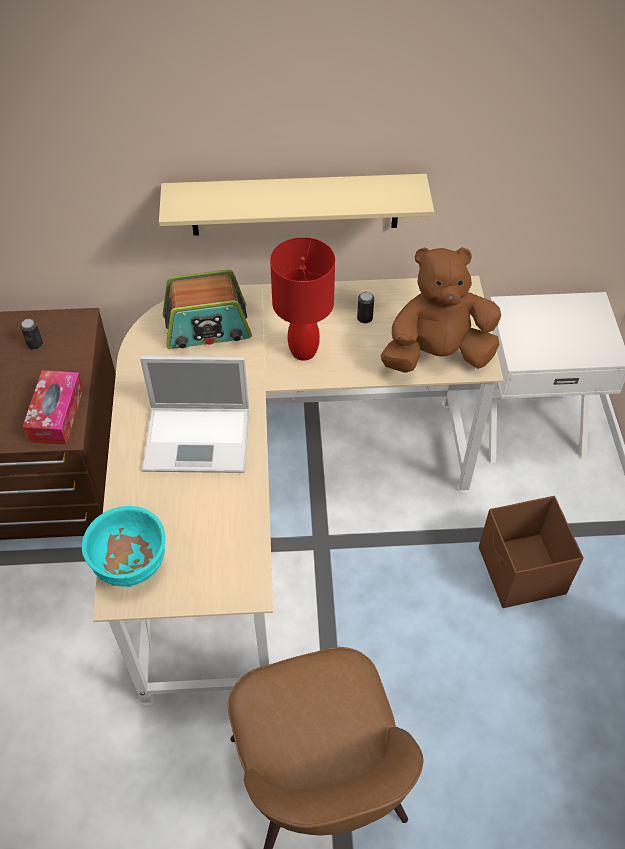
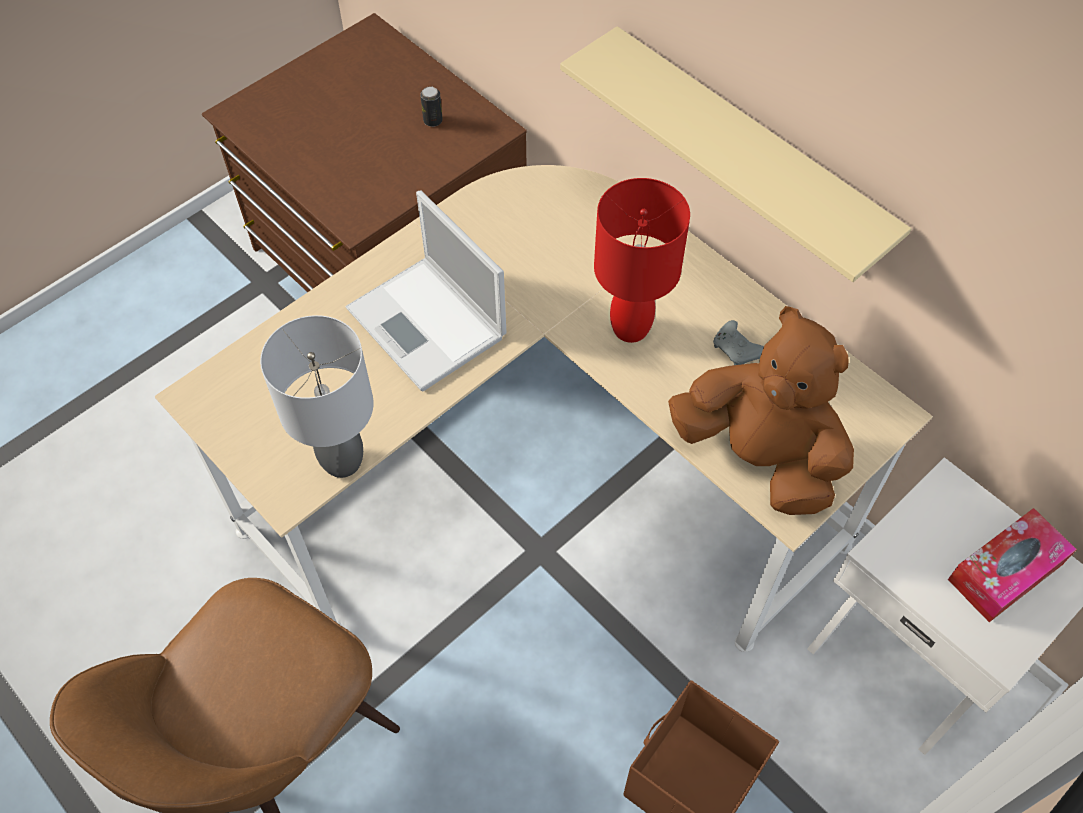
camera: 50 degrees right, 5 degrees up
(56, 414) = (369, 199): tissue box -> tissue box (1005, 572)
(132, 563) = (237, 379): turquoise bowl -> none
(207, 328) = (574, 227): radio -> none
(253, 543) = (344, 461): none -> grey table lamp
(364, 318) = (737, 350): can -> grey game controller

